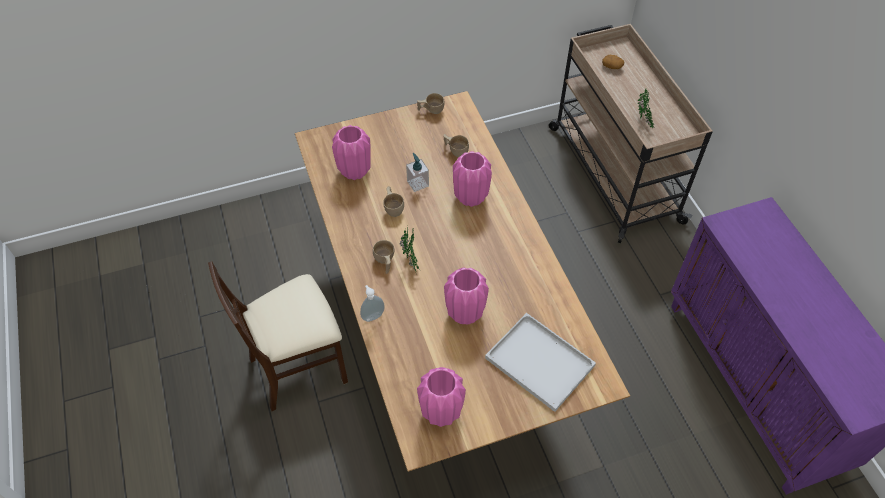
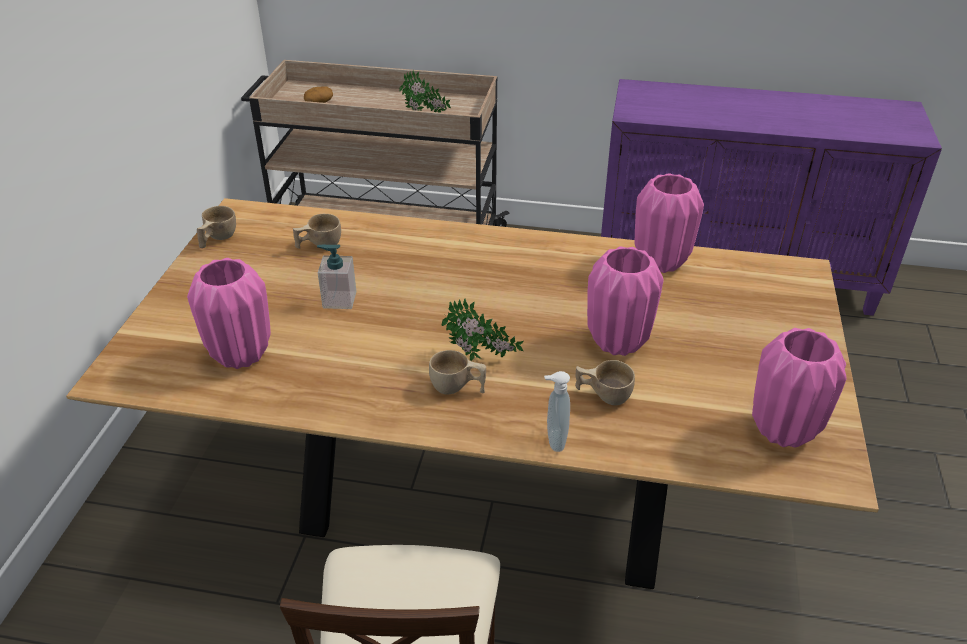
camera: 60 degrees left, 15 degrees down
(393, 208) = (360, 340): beige cup -> beige cup (603, 395)
(471, 198) = (418, 263): pink vase -> pink vase (661, 262)
(537, 361) = (740, 309): white tray -> none

